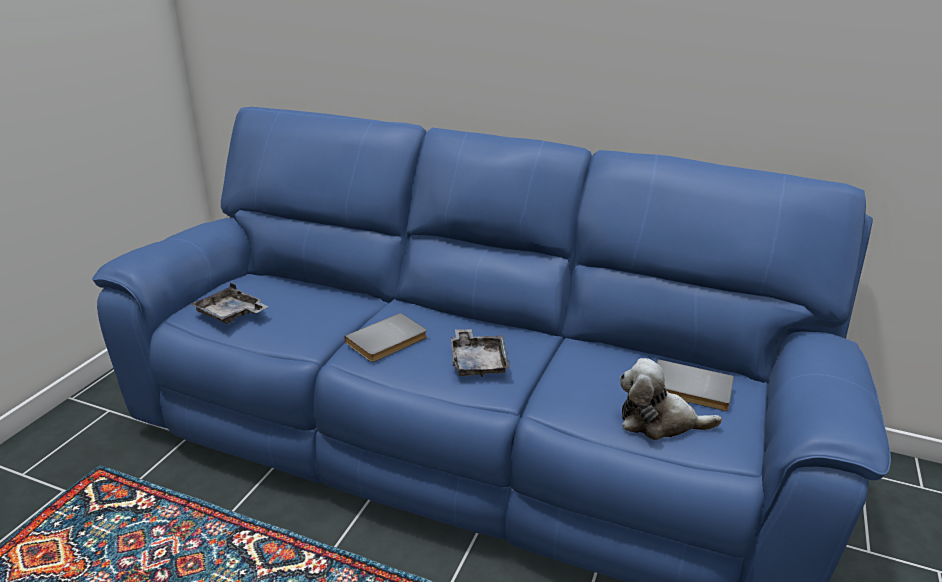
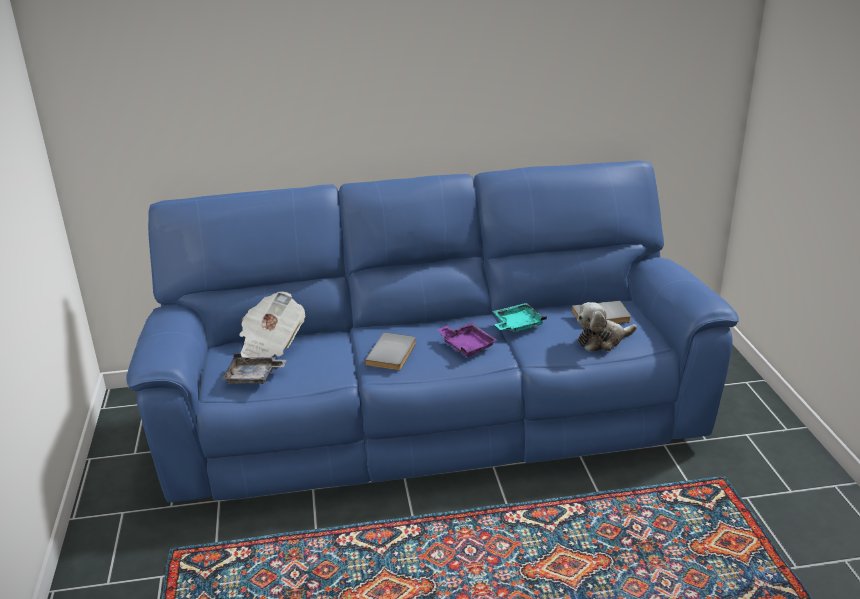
camera: 30 degrees left, 0 degrees up
(291, 286) = (271, 343): none -> newspaper
(478, 362) = (466, 345): grey tray -> purple tray
(566, 359) = (517, 325): none -> turquoise tray

